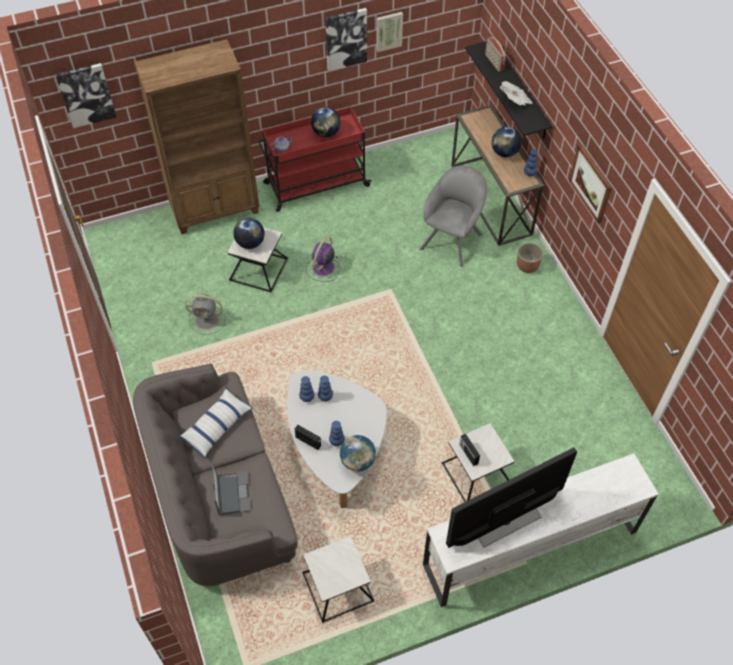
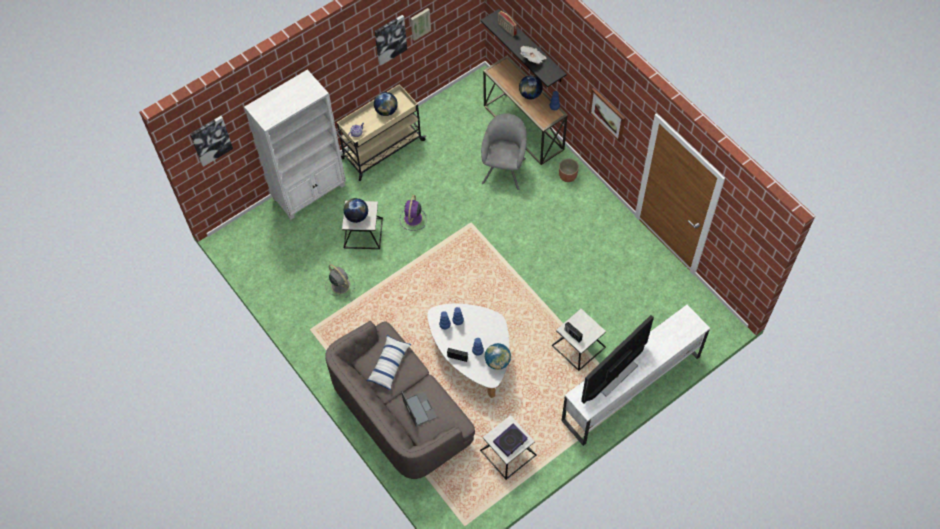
camera: 15 degrees left, 5 degrees up
(208, 320) = (340, 284): grey fan -> grey fan turned 120 degrees counterclockwise
(216, 210) = (310, 192): brown bookcase -> white bookcase
(315, 185) = (381, 150): red cart -> beige cart
(338, 571) = (510, 441): none -> book

